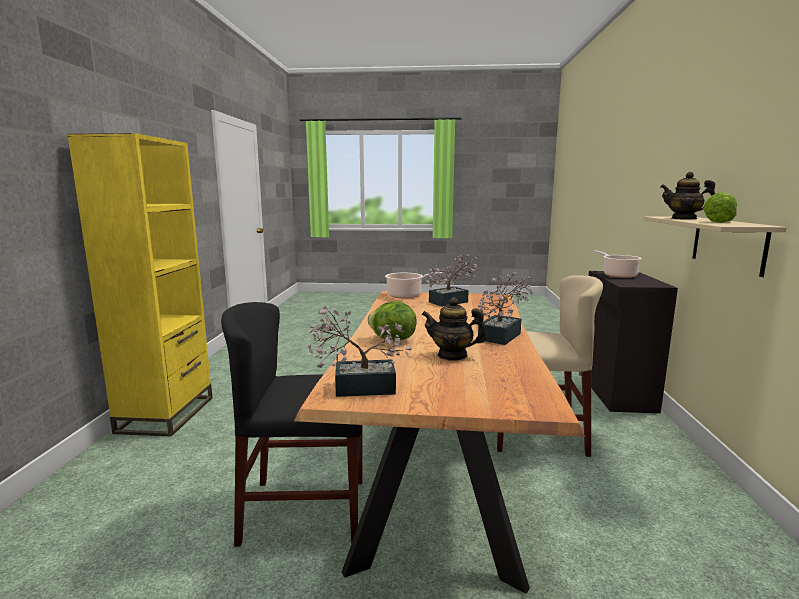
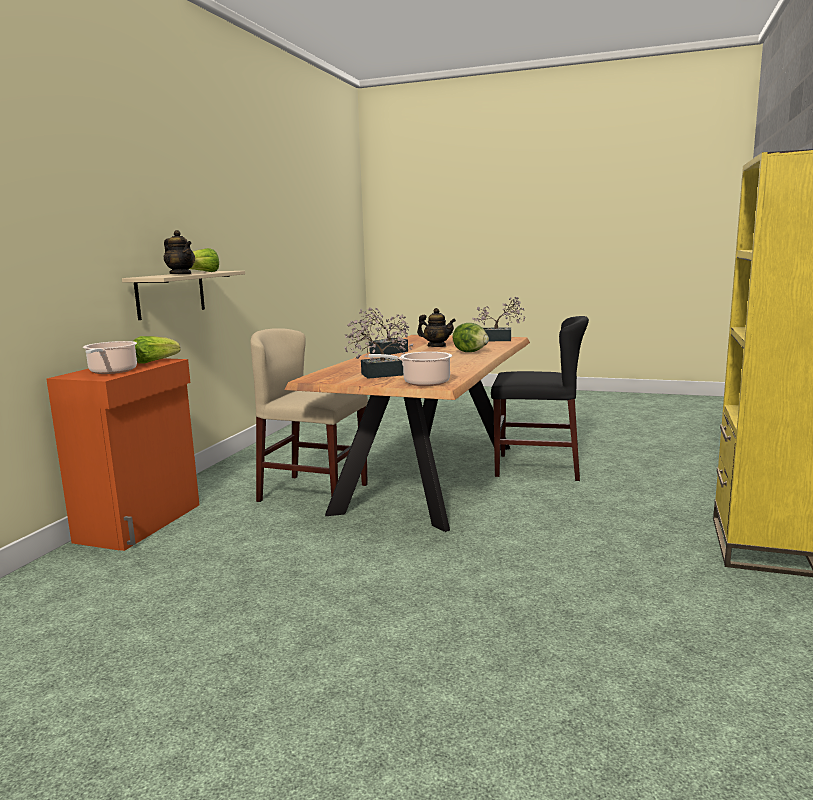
camera: 165 degrees left, 0 degrees up
(616, 393) = (142, 522): black cabinet -> orange cabinet
(630, 283) = (154, 362): none -> lettuce

